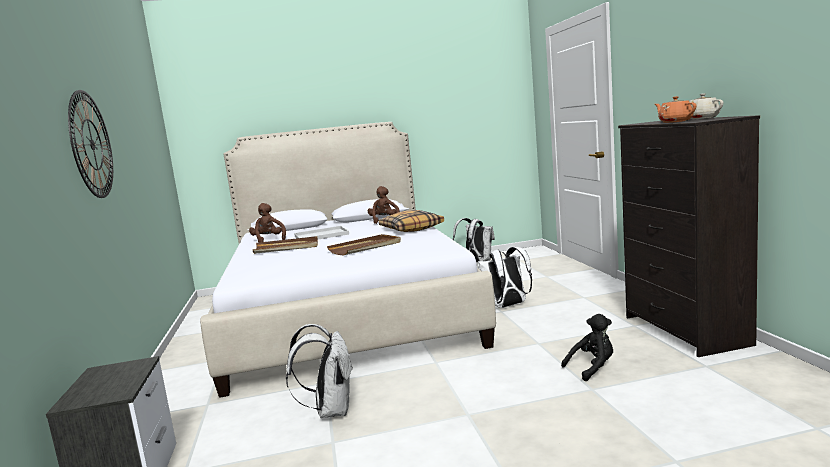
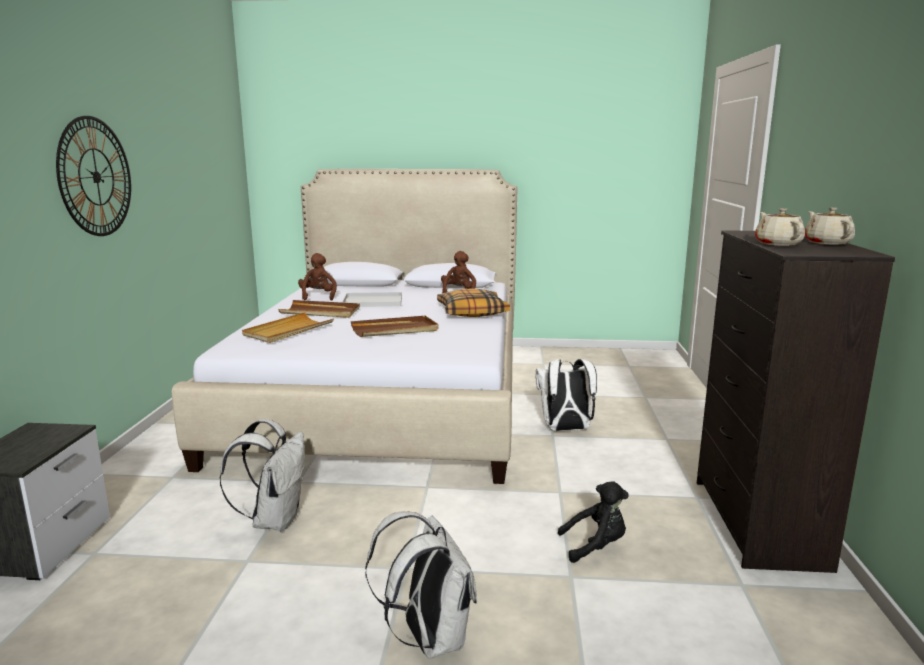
camera: 15 degrees right, 5 degrees up
(277, 261) = (288, 331): none -> beige tray
(476, 262) = (578, 358): white backpack -> white backpack (428, 638)
(675, 122) = (777, 244): orange teapot -> beige teapot

